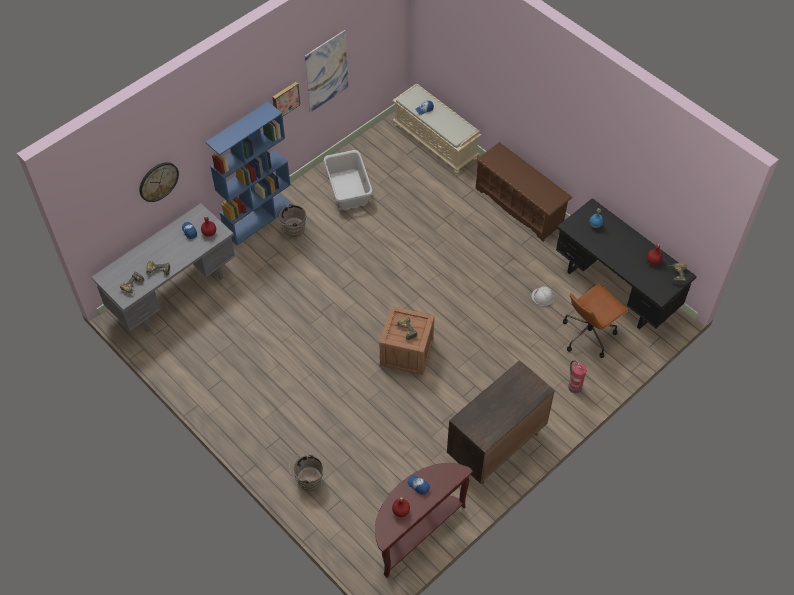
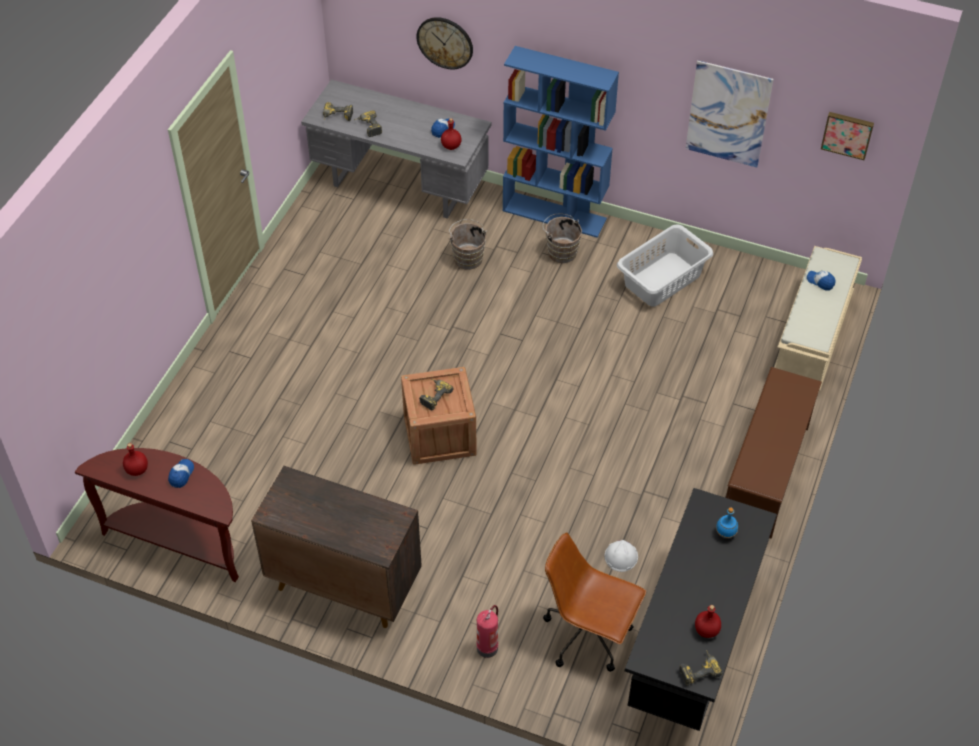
camera: 65 degrees right, 5 degrees down
(285, 99) = (651, 97): picture -> picture (847, 134)
(307, 479) = (204, 406): brown bucket -> brown bucket (467, 257)

